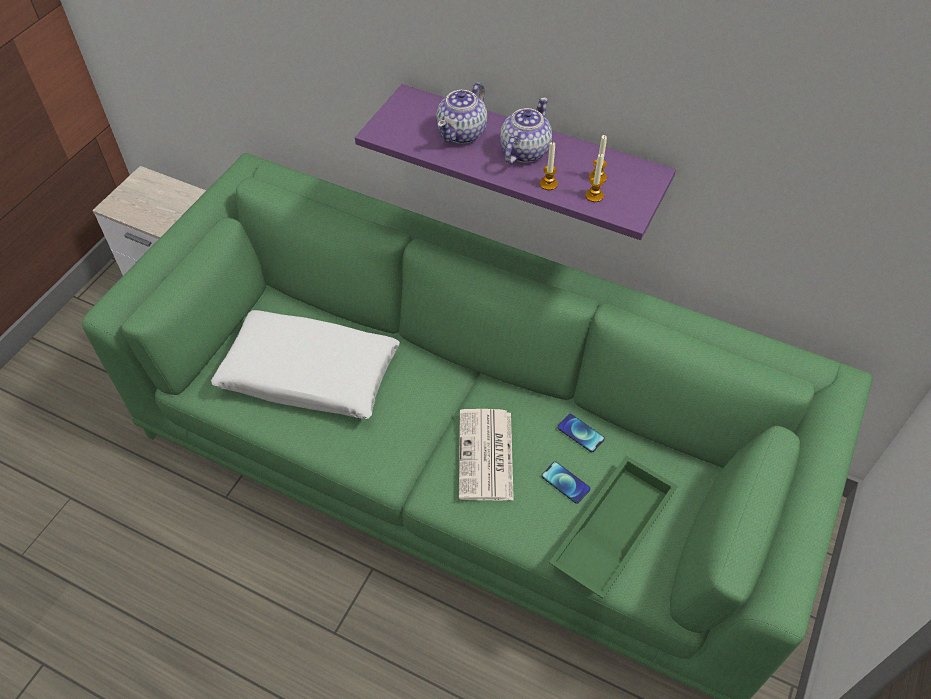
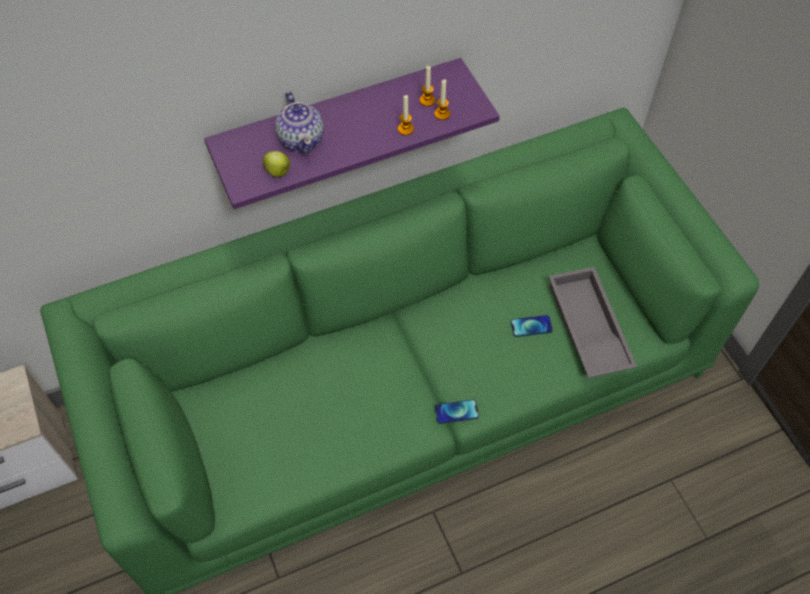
camera: 50 degrees left, 5 degrees up
(309, 375) = (292, 421): white pillow -> none
(413, 141) = (278, 172): none -> apple
(486, 456) = (470, 356): newspaper -> none
(524, 151) = (359, 120): teapot -> none
(580, 433) = (501, 289): phone -> phone (456, 412)
(611, 529) = (586, 327): green tray -> grey tray

